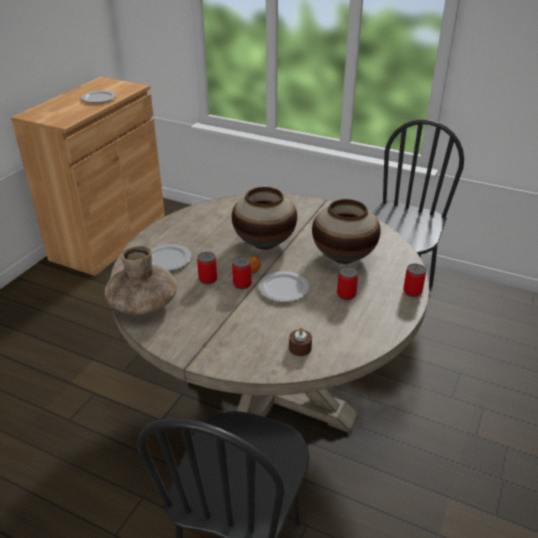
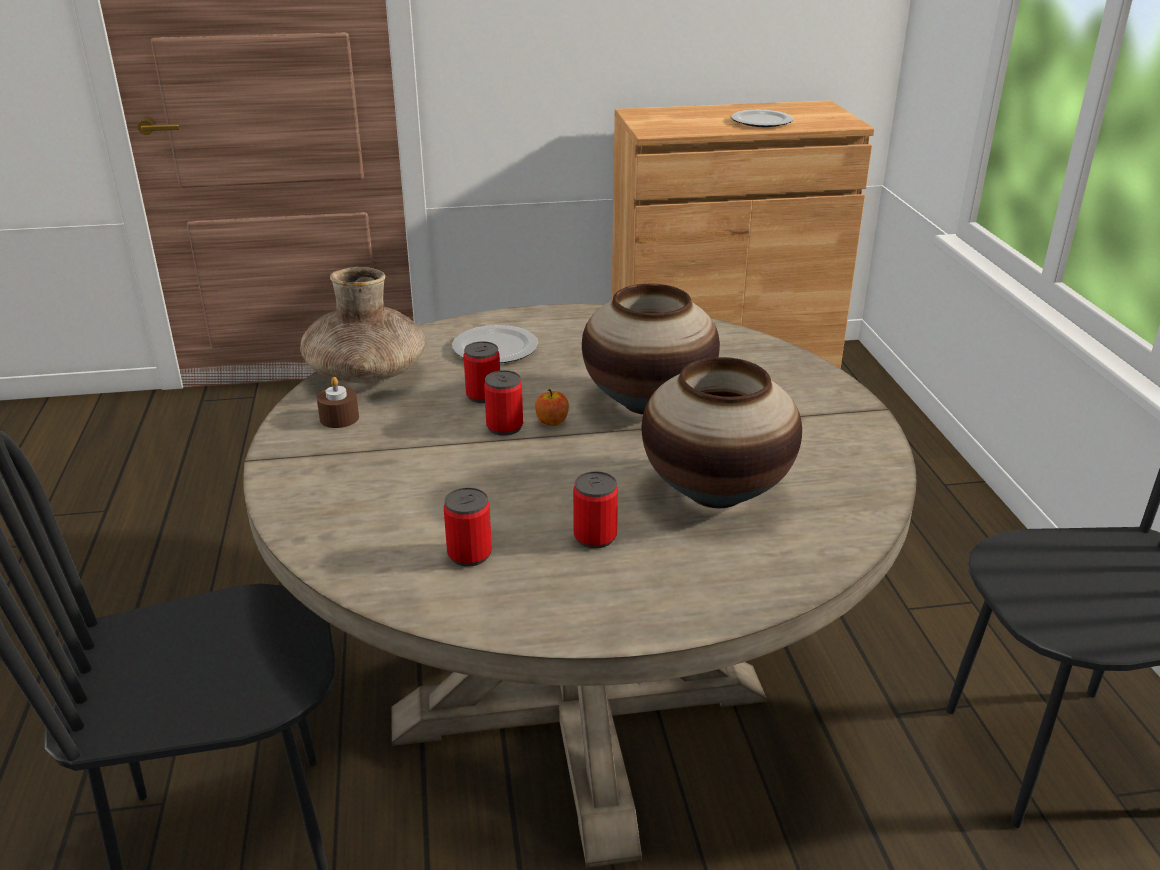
camera: 55 degrees right, 5 degrees down
(284, 288) = (537, 468): plate -> none
(300, 348) = (384, 542): brown candle -> brown candle (339, 418)
(412, 291) = (704, 614): can -> can (469, 554)

